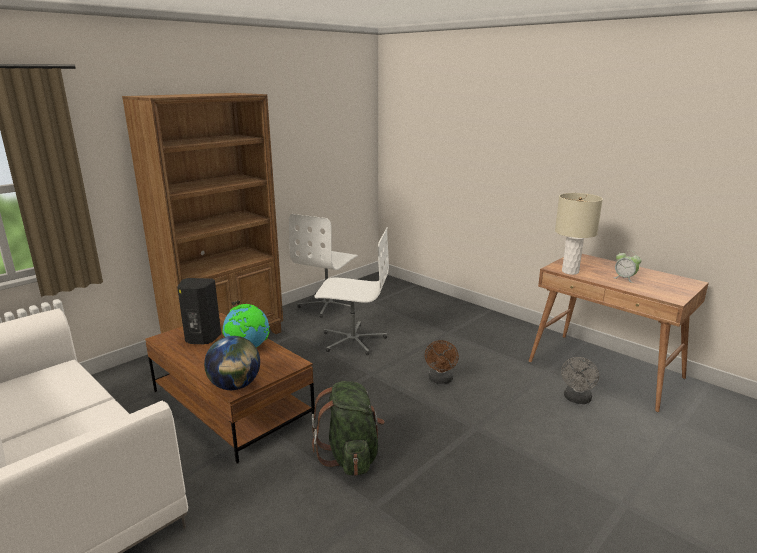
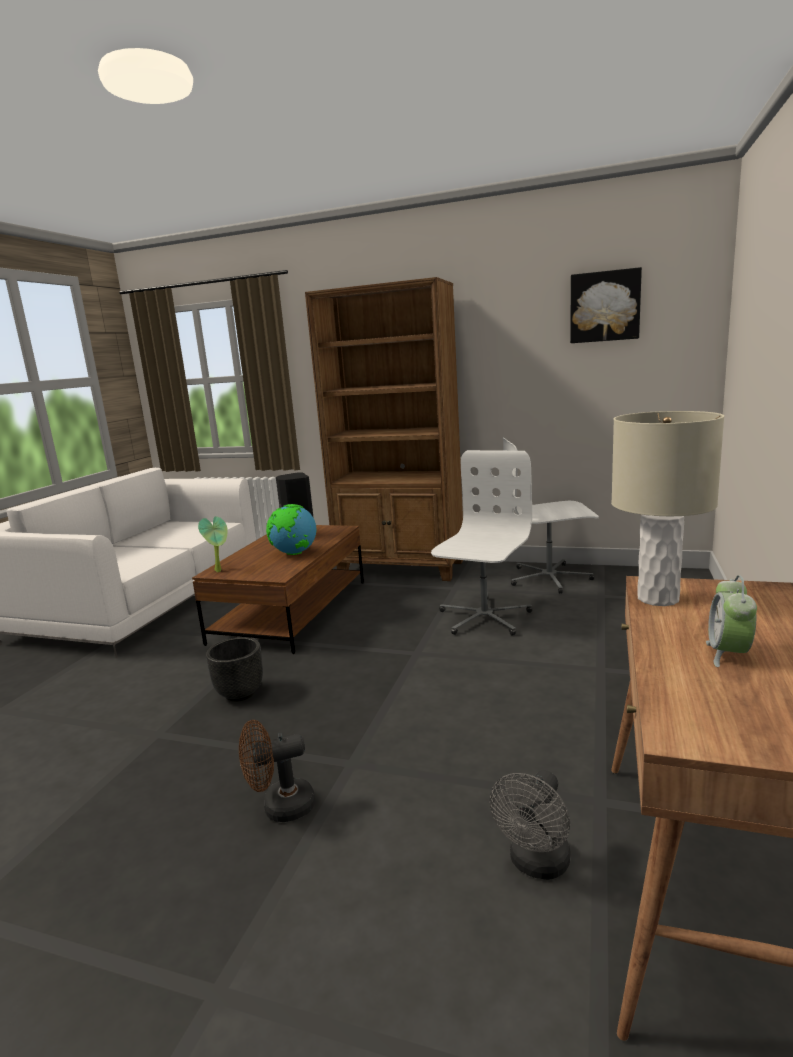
camera: 65 degrees right, 5 degrees down
(235, 386) = (220, 570): globe -> potted plant
(326, 116) = (604, 306): none -> picture
(351, 456) = (240, 693): green backpack -> black planter
(353, 340) = (483, 617): white office chair -> white office chair turned 135 degrees counterclockwise
(440, 380) = (451, 702): brown fan -> brown fan (280, 807)
(576, 399) = (536, 864): grey fan -> grey fan turned 60 degrees counterclockwise

